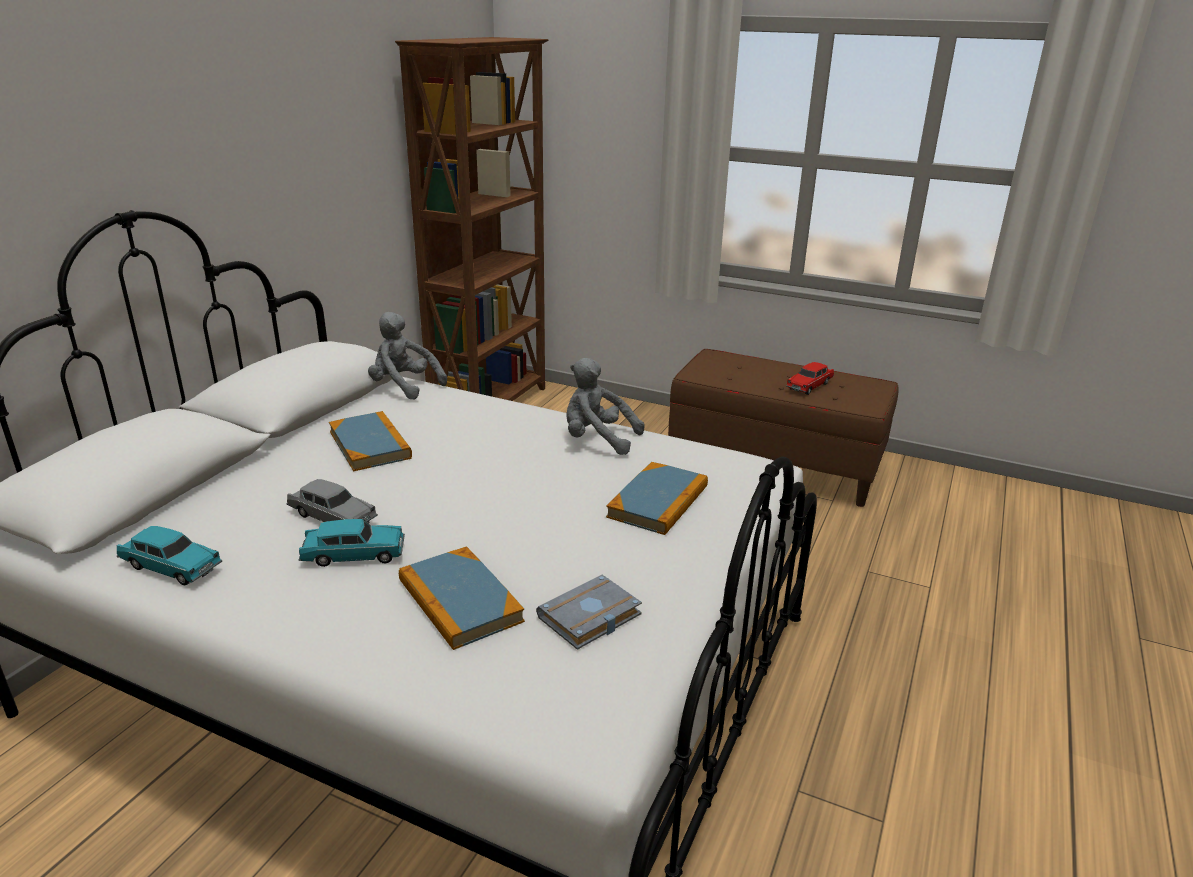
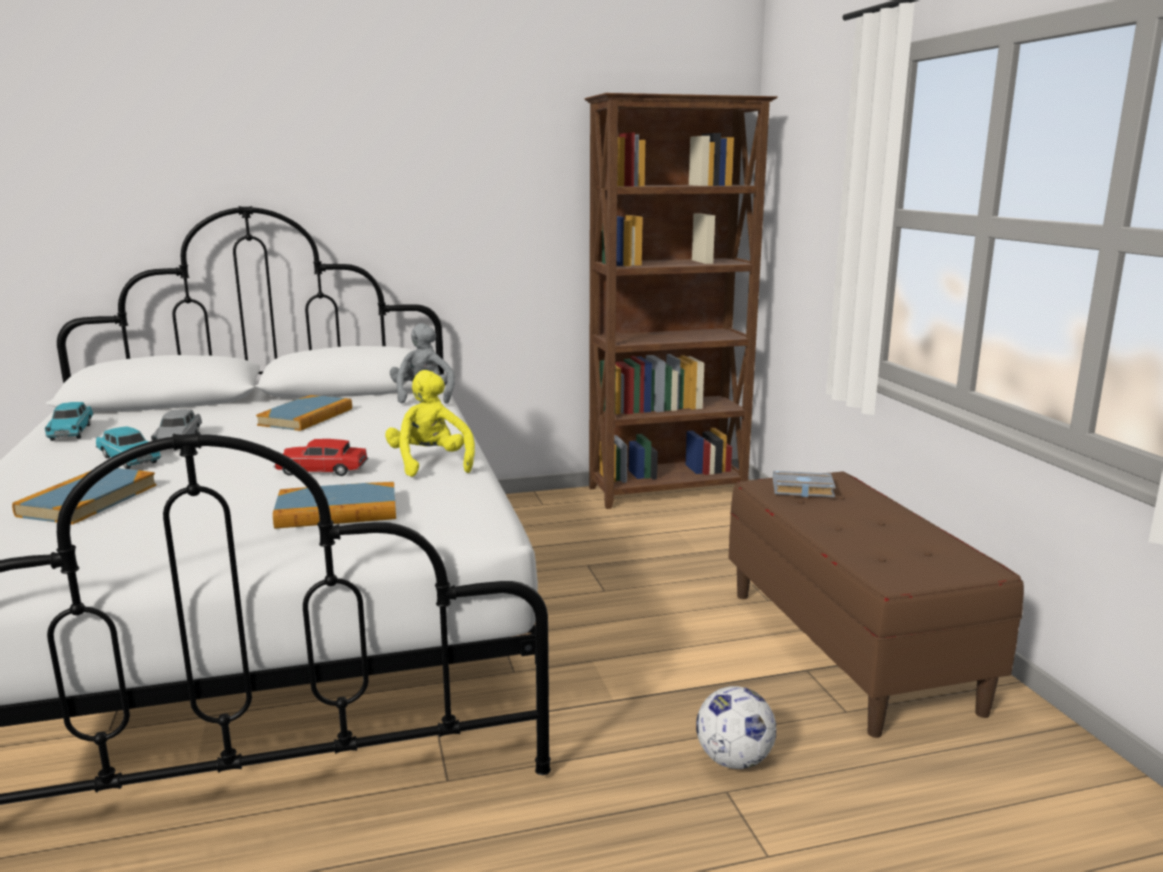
camera: 50 degrees right, 10 degrees down
(590, 619) = (94, 541): grey book -> grey book (801, 489)
(597, 440) = (430, 463): grey plush toy -> yellow plush toy
(809, 386) = (873, 537): red toy car -> red toy car (322, 471)
(843, 554) = (734, 760): none -> football

